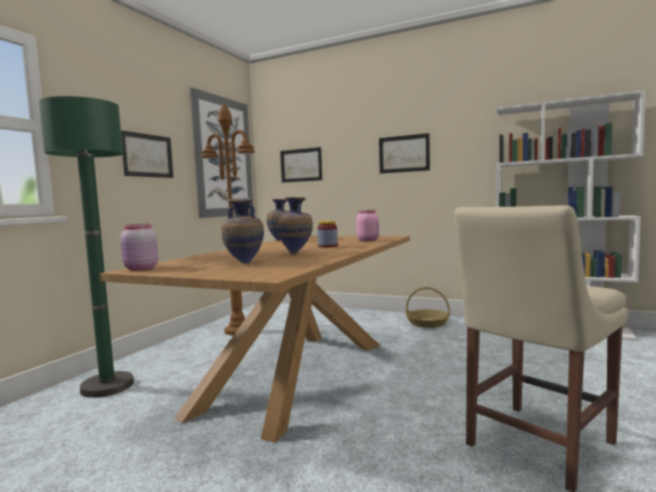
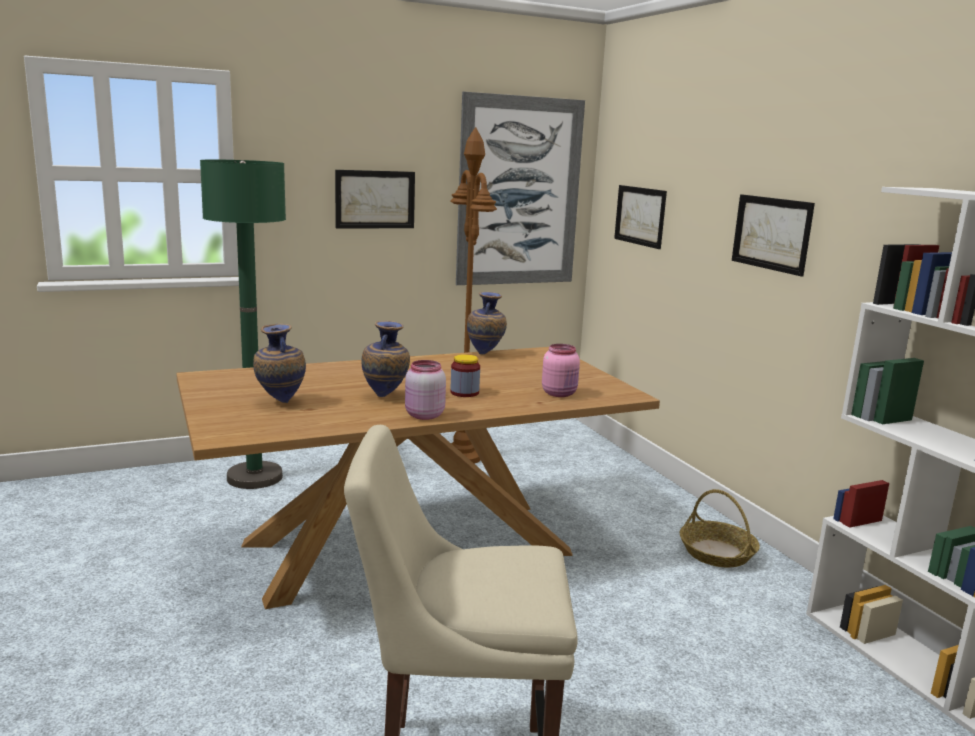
camera: 40 degrees right, 10 degrees up
(140, 269) = (209, 377): pink jar -> pink jar (423, 415)

